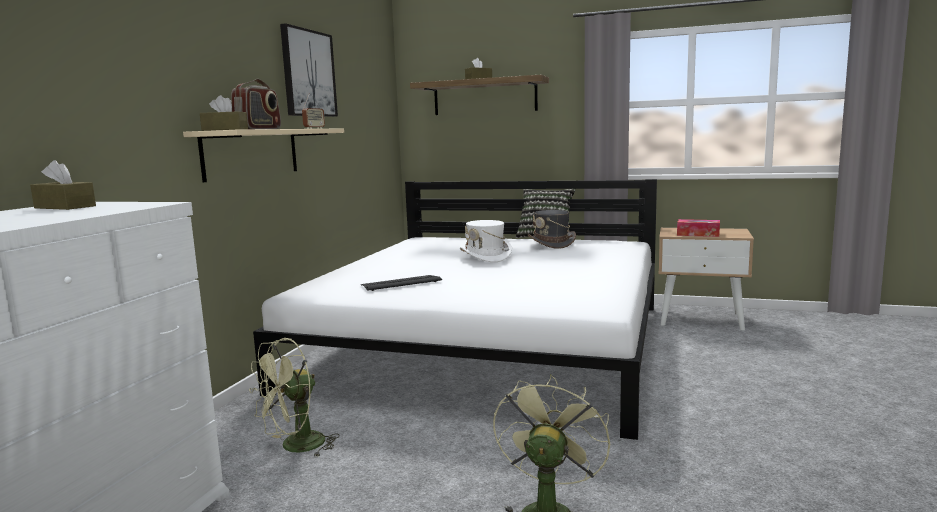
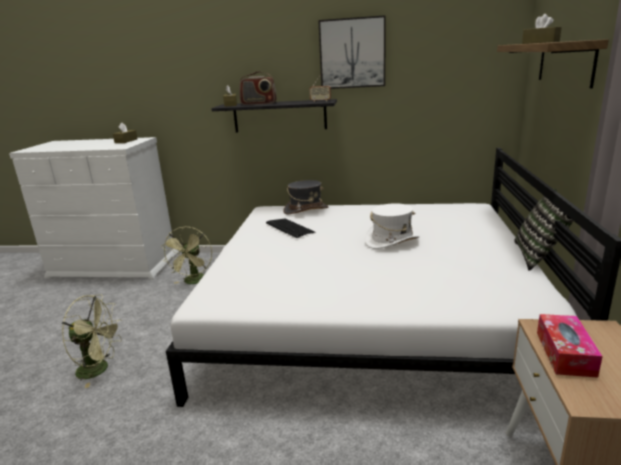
camera: 80 degrees right, 10 degrees up
(252, 153) = (279, 116): beige shelf -> black shelf
(295, 447) = (194, 282): green fan -> green fan turned 120 degrees counterclockwise
(552, 243) = (478, 261): grey hat -> grey hat (306, 210)

